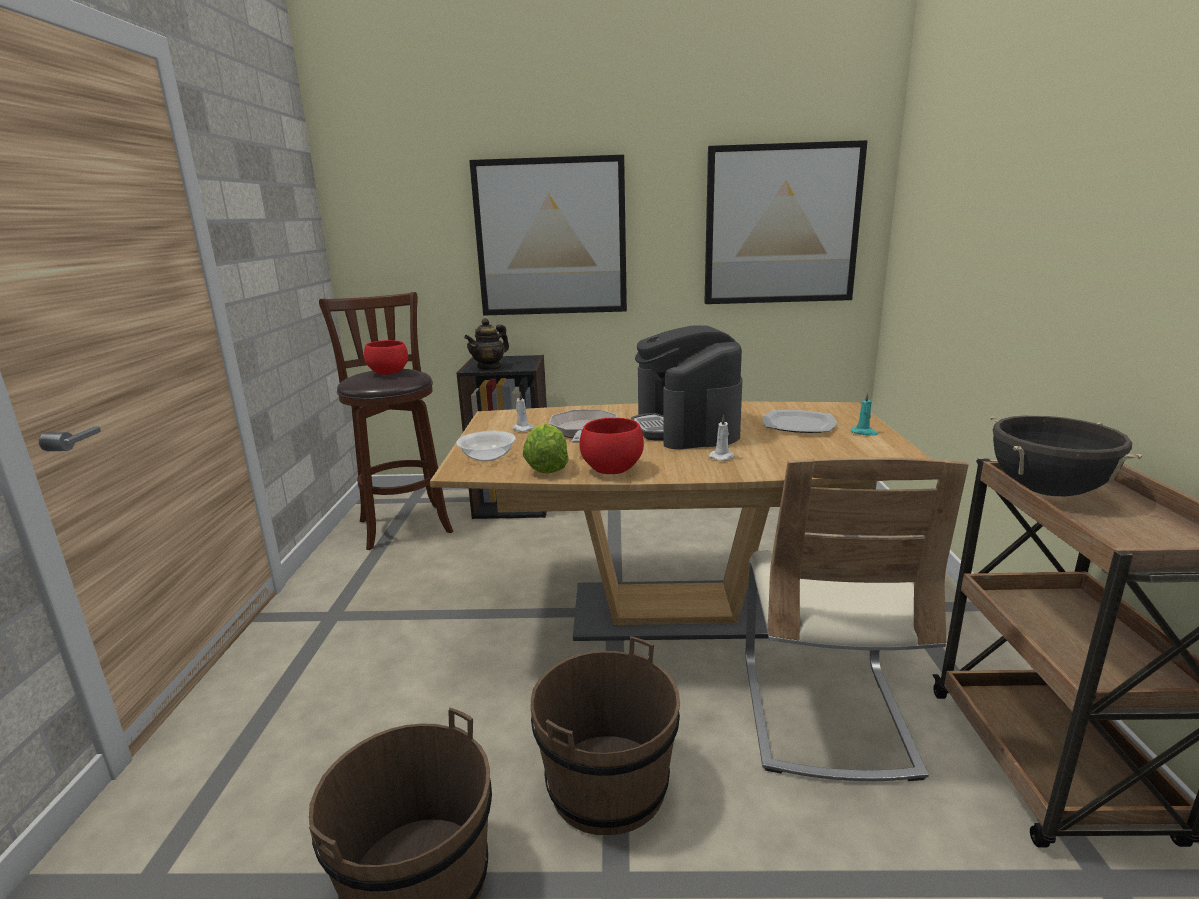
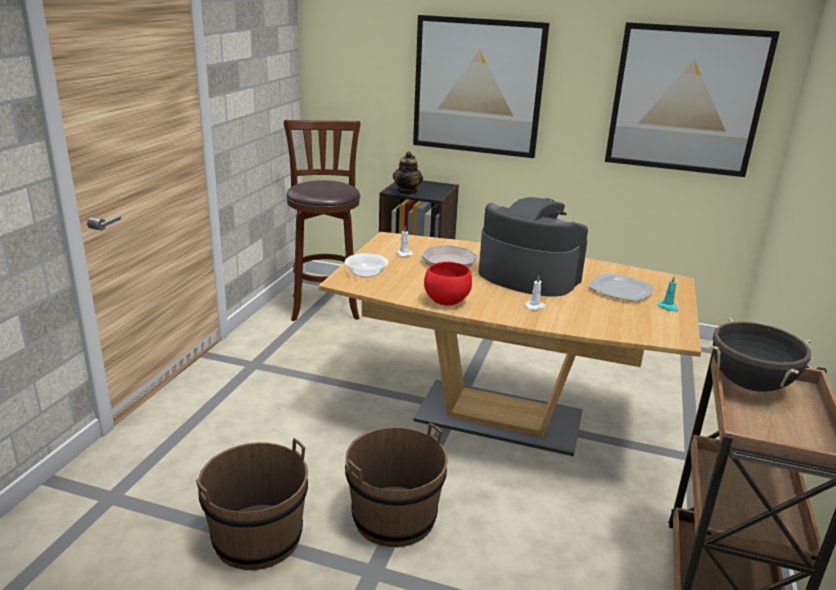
camera: 15 degrees right, 5 degrees up
(389, 373) = (327, 186): red bowl -> none
(489, 367) = (407, 191): teapot -> teapot turned 45 degrees counterclockwise
(546, 467) = (402, 290): lettuce -> none
(686, 428) = (527, 276): coffee machine -> coffee machine turned 120 degrees clockwise
(824, 712) = (573, 514): beige chair -> none

